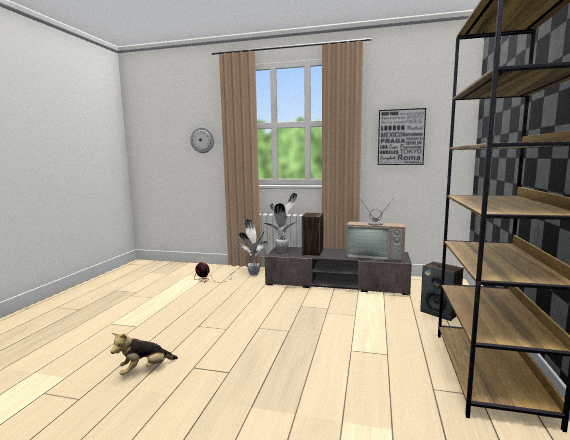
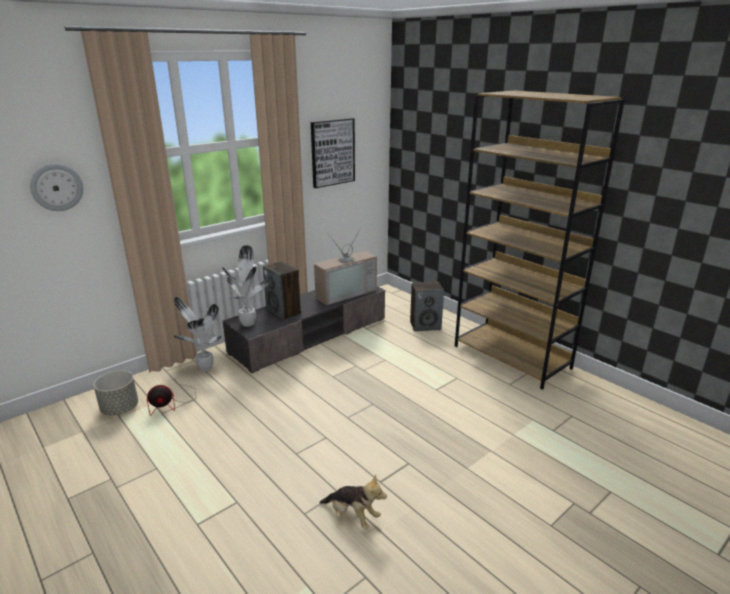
camera: 55 degrees left, 15 degrees up
(145, 370) = (352, 516): plush toy -> plush toy turned 60 degrees counterclockwise
(193, 273) = (120, 408): none -> grey planter

